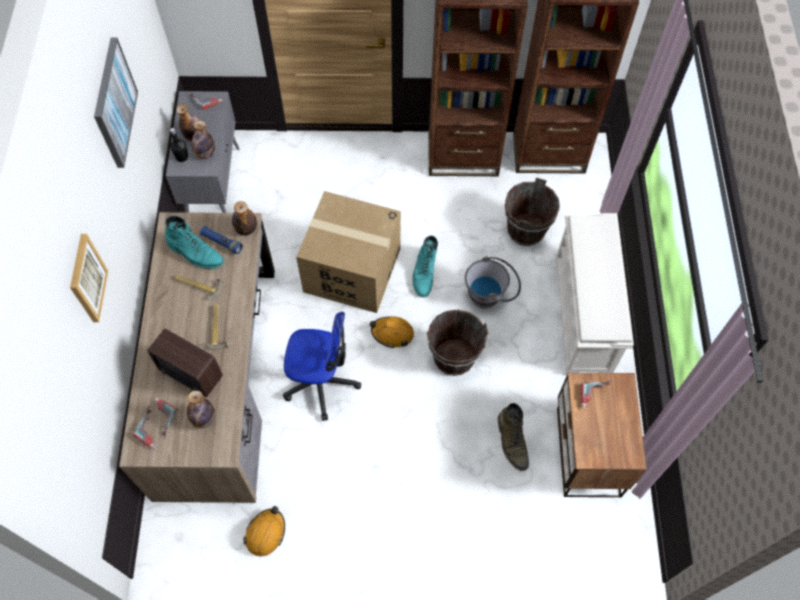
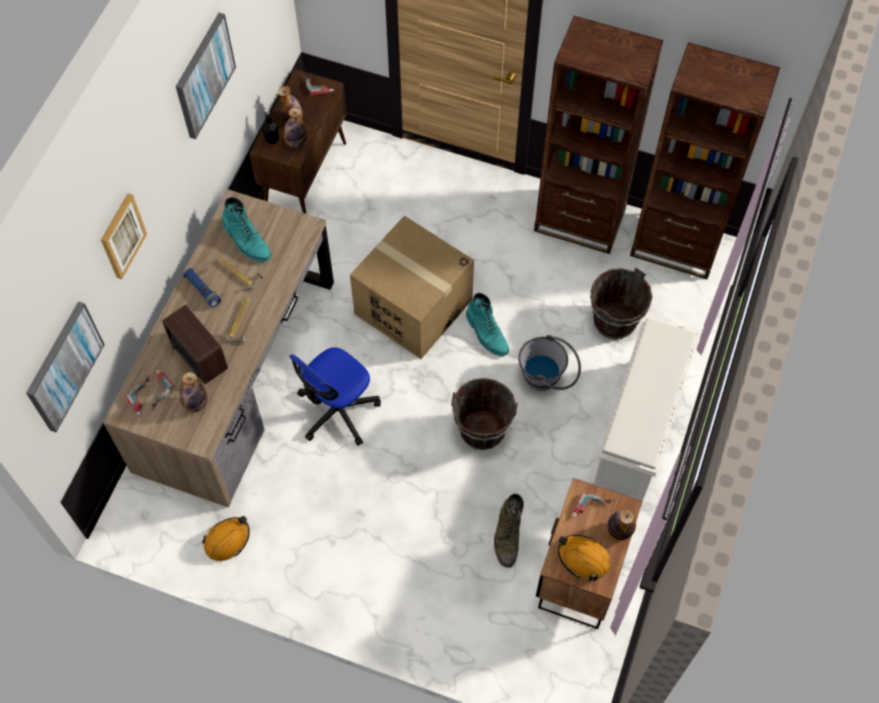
camera: 20 degrees right, 0 degrees up
(71, 426) = (64, 366): none -> picture
(214, 185) = (306, 175): grey cabinet -> brown cabinet
(222, 243) = (276, 238): blue flashlight -> blue flashlight (203, 291)
(246, 229) = (305, 232): bottle -> bottle (619, 530)
(321, 382) = (337, 411): office chair -> office chair turned 105 degrees clockwise
(392, 333) = (429, 385): orange hard hat -> orange hard hat (583, 558)
(424, 273) = (487, 333): turquoise boot -> turquoise boot turned 60 degrees counterclockwise

